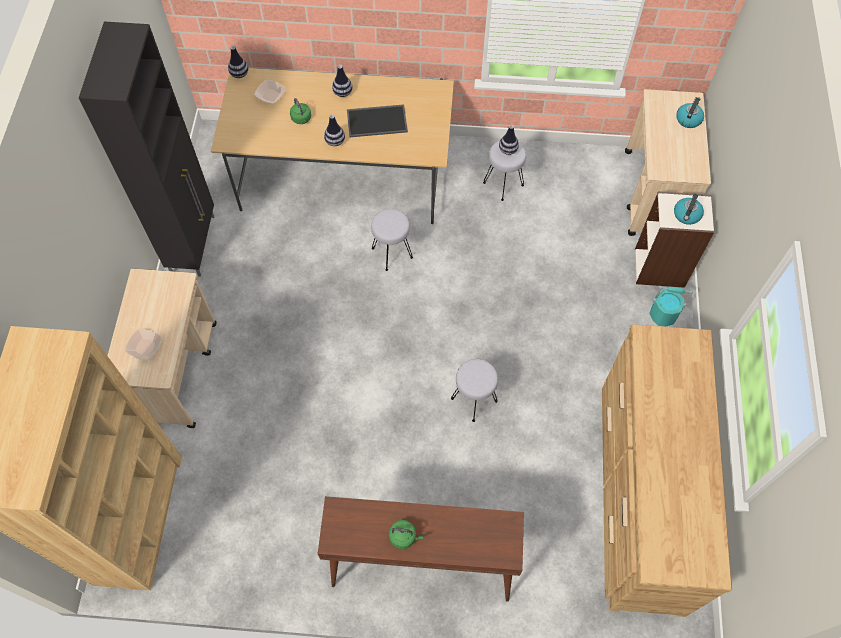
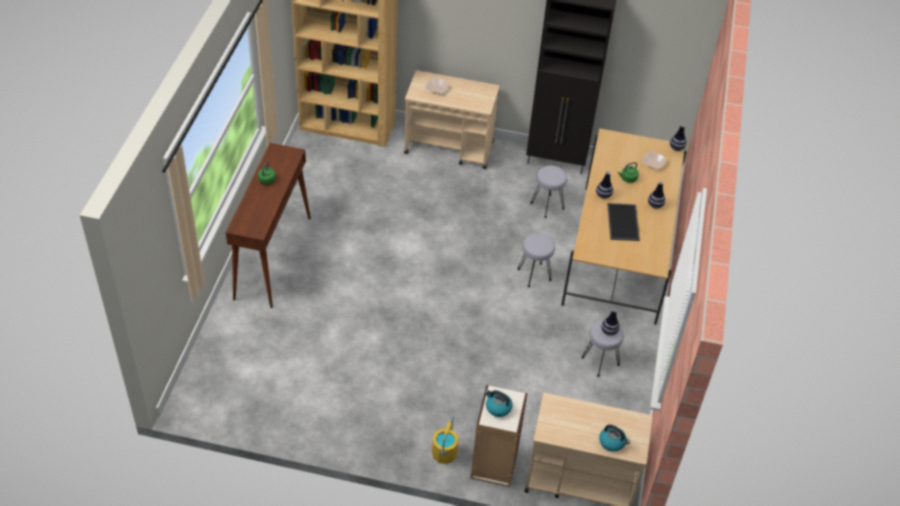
camera: 95 degrees right, 15 degrees down
(473, 400) = (391, 305): grey stool -> grey stool (547, 205)
(641, 493) = (286, 396): brown dresser -> none
(663, 314) = (444, 453): turquoise bucket -> yellow bucket

